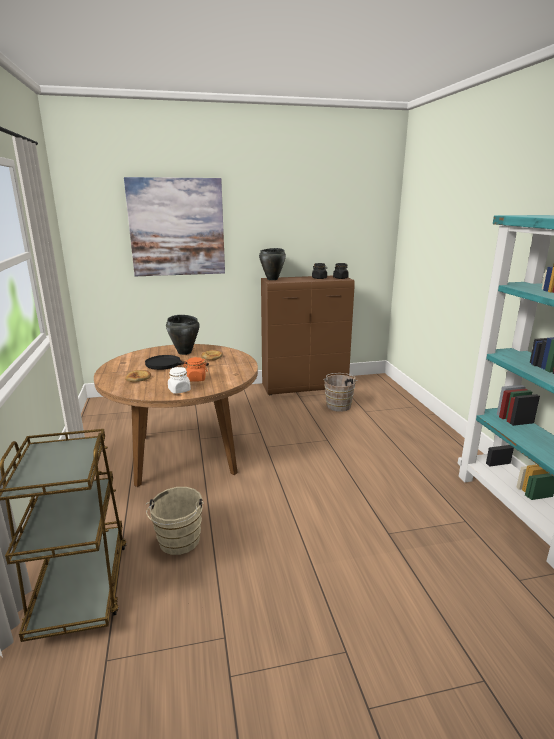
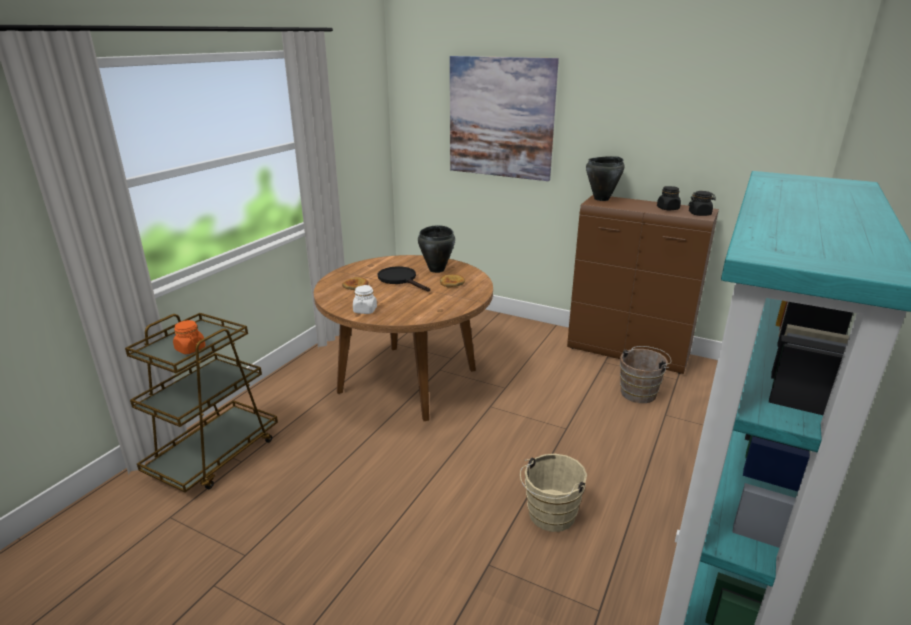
camera: 40 degrees right, 5 degrees up
(178, 543) = (307, 459): beige bucket -> beige bucket (549, 516)
(196, 379) = (397, 303): orange jar -> orange jar (190, 349)

